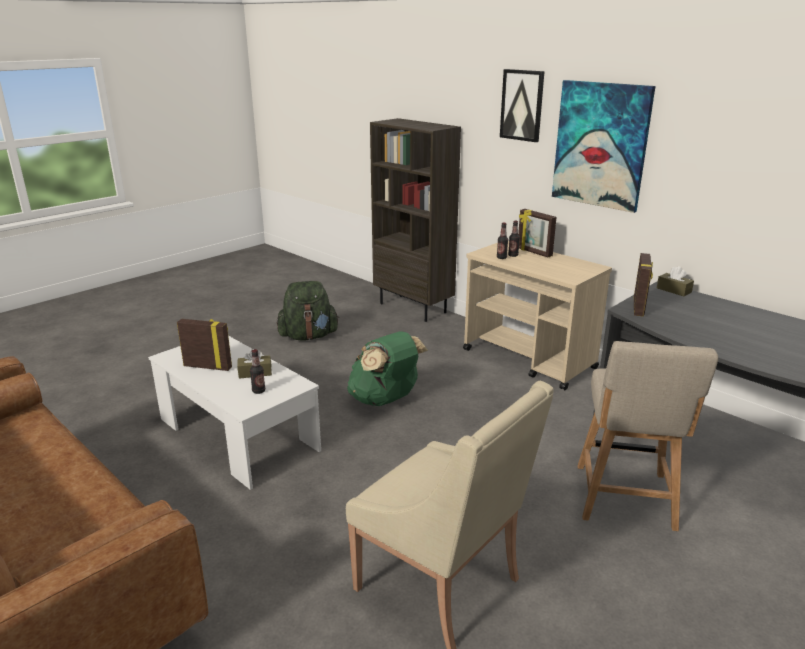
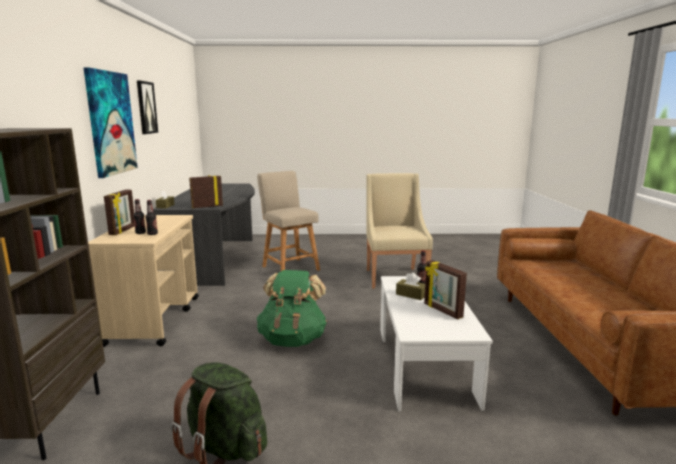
camera: 135 degrees left, 10 degrees down
(522, 105) = (60, 93): picture -> picture (146, 107)
(625, 500) = (289, 267): beige chair -> beige chair turned 90 degrees counterclockwise

